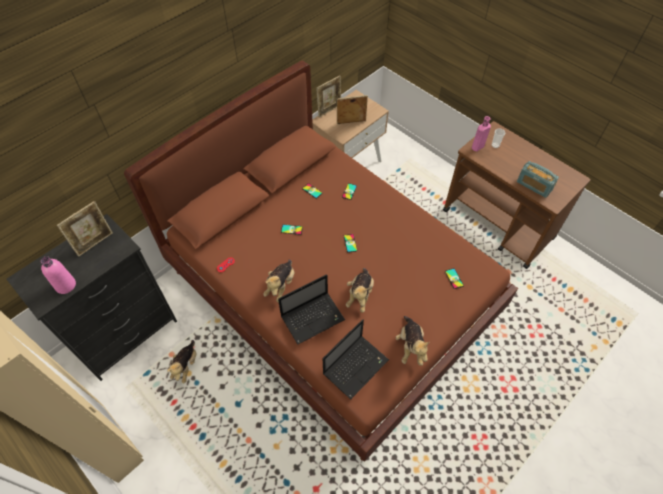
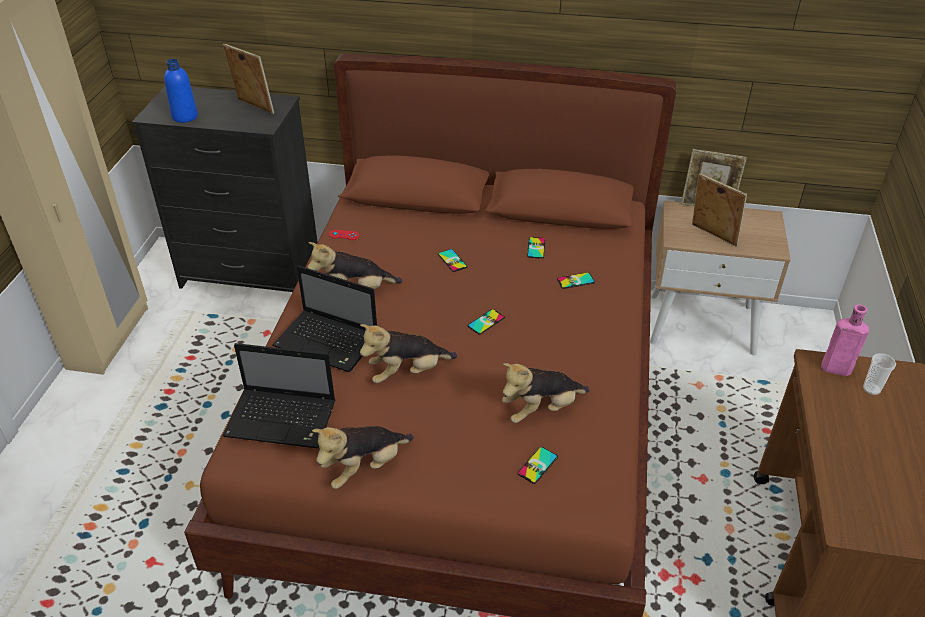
camera: 55 degrees right, 15 degrees down
(65, 285) = (185, 117): pink bottle -> blue bottle
(95, 243) = (253, 107): picture frame -> picture frame turned 150 degrees counterclockwise
(186, 366) = (245, 342): plush toy -> plush toy (541, 409)
(534, 186) = (850, 481): radio -> none

